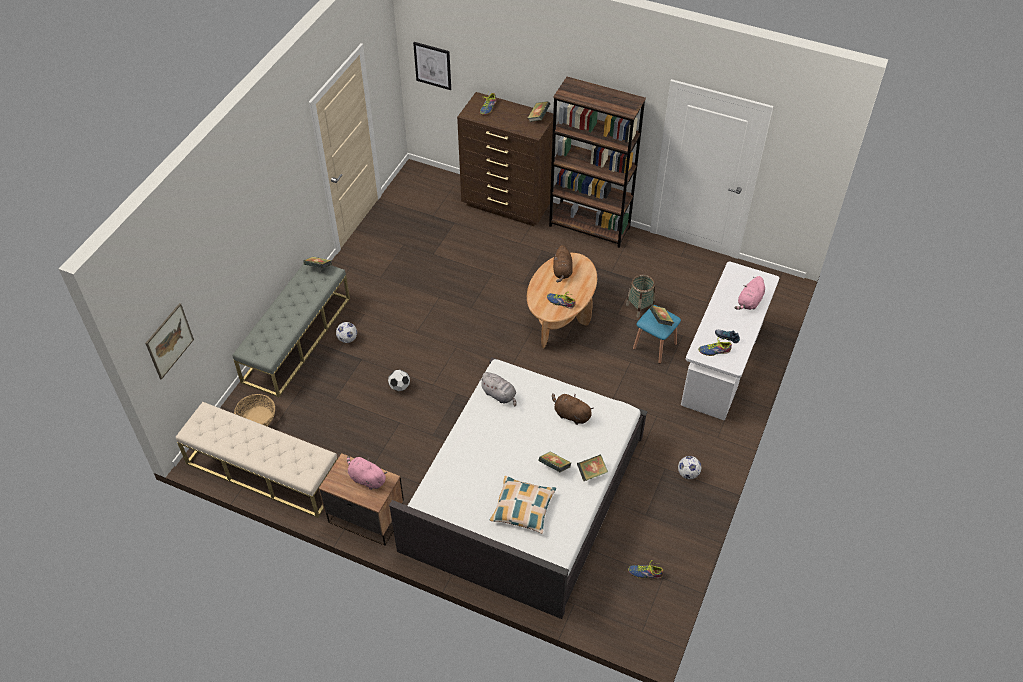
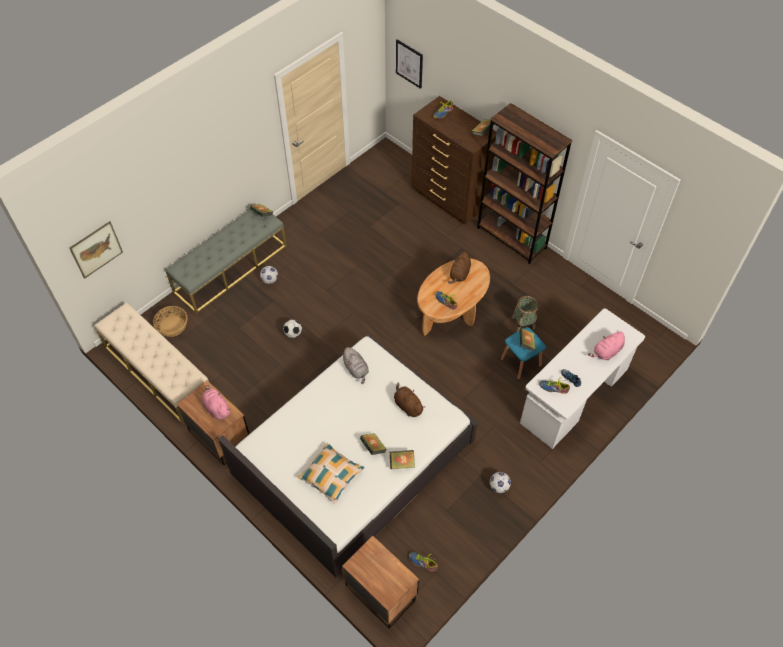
camera: 20 degrees right, 5 degrees up
(615, 617) = (380, 592): none -> nightstand

